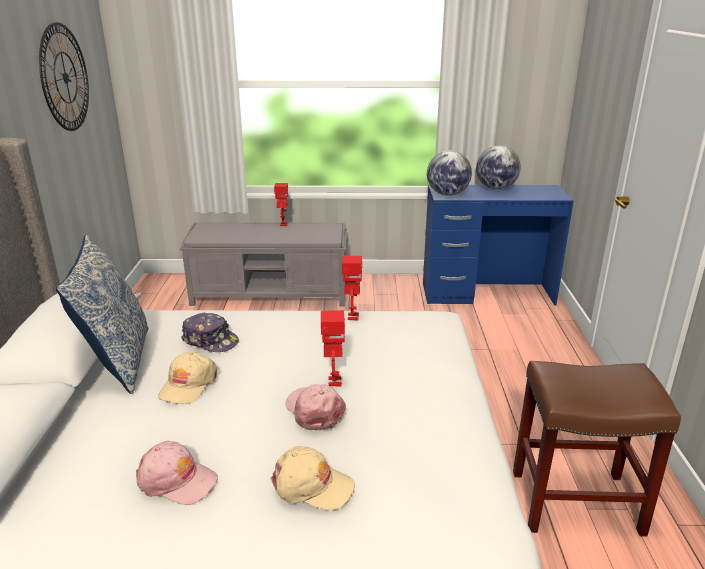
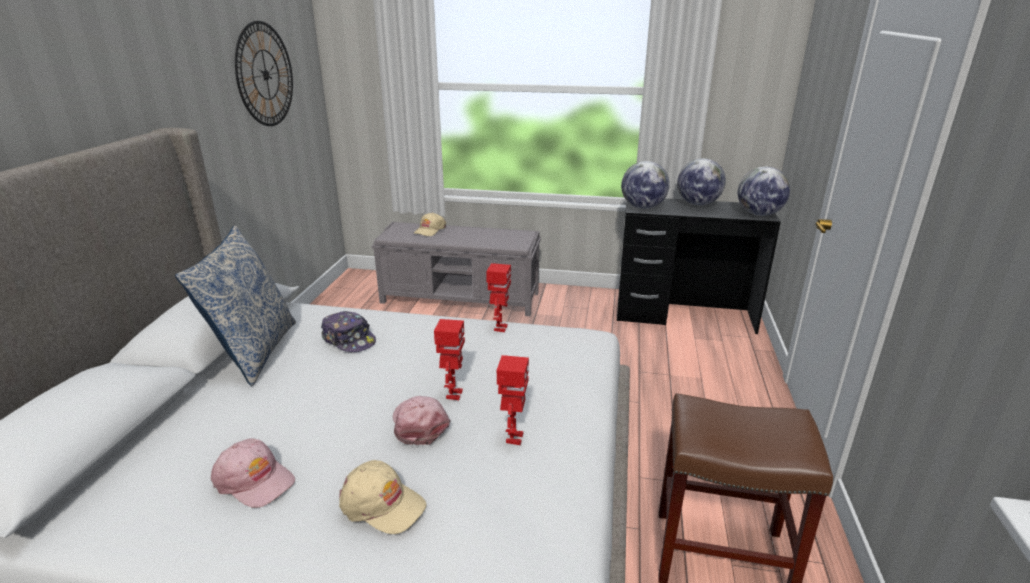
camera: 10 degrees right, 0 degrees up
(188, 385) = (308, 383): beige cap -> beige cap (429, 230)
(283, 224) = (476, 229): toy robot -> toy robot (513, 438)
(487, 293) = (684, 315): blue desk -> black desk
(552, 195) = (759, 214): none -> globe

